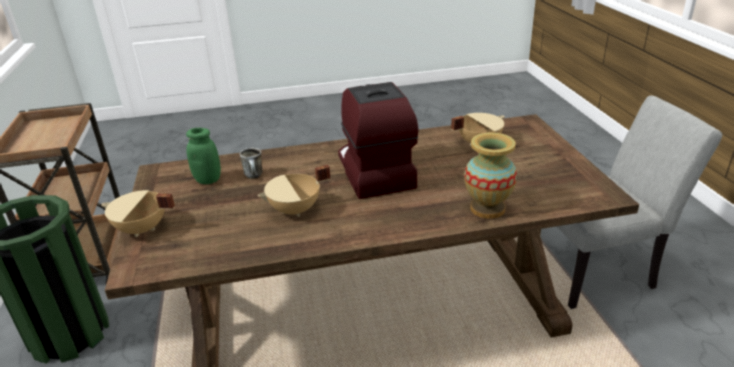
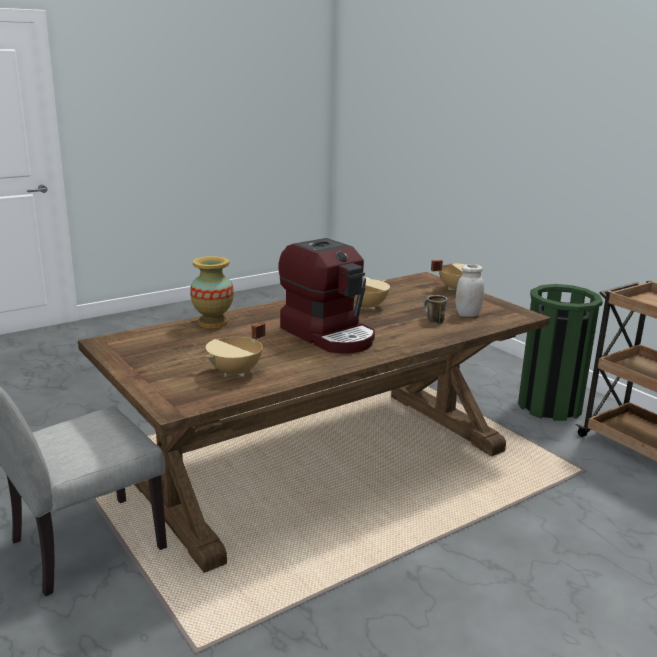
camera: 155 degrees right, 10 degrees down
(208, 180) = (467, 314): green jar -> white jar

